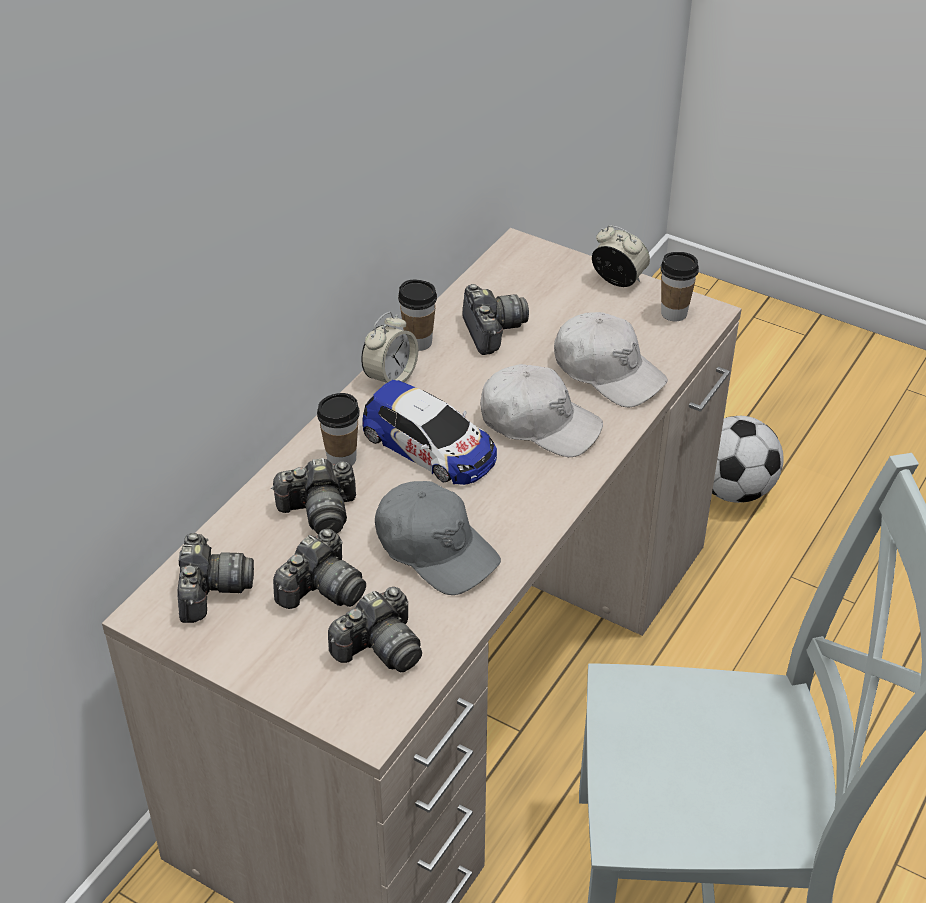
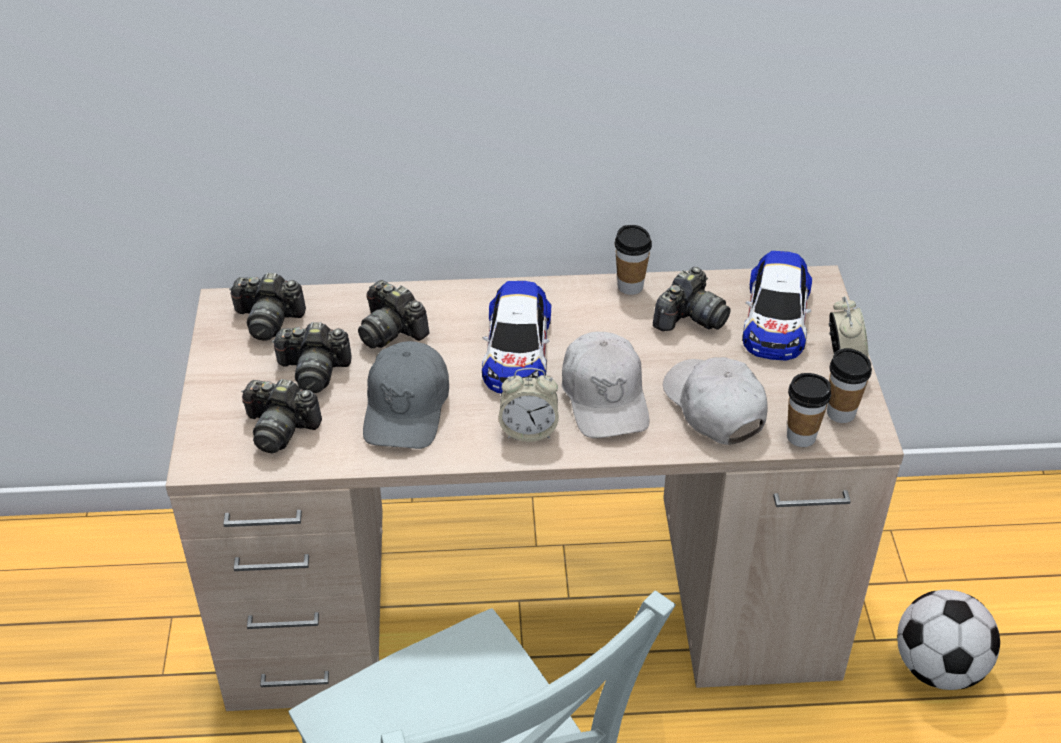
camera: 55 degrees right, 0 degrees up
(211, 591) = (268, 320): camera -> camera turned 45 degrees clockwise
(341, 459) = (457, 313): cup -> cup (801, 437)
(390, 377) = (573, 292): alarm clock -> alarm clock (528, 430)
(539, 288) = (775, 318): none -> toy car
(608, 371) = (714, 407): white cap -> white cap turned 150 degrees clockwise

